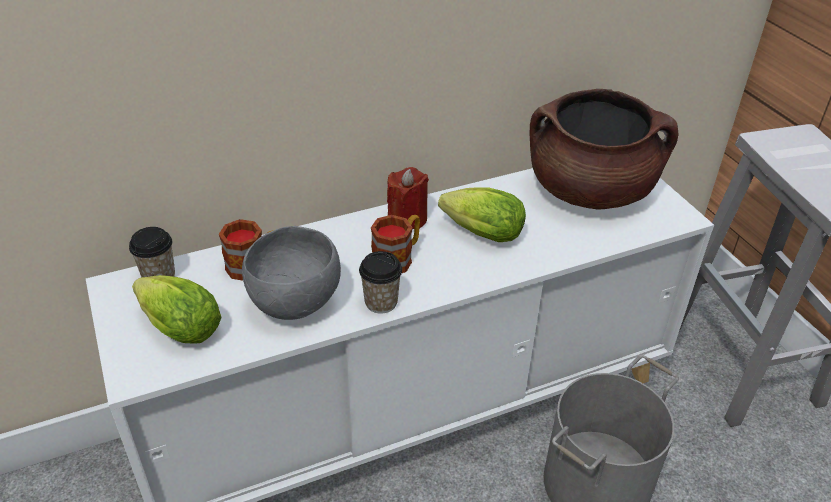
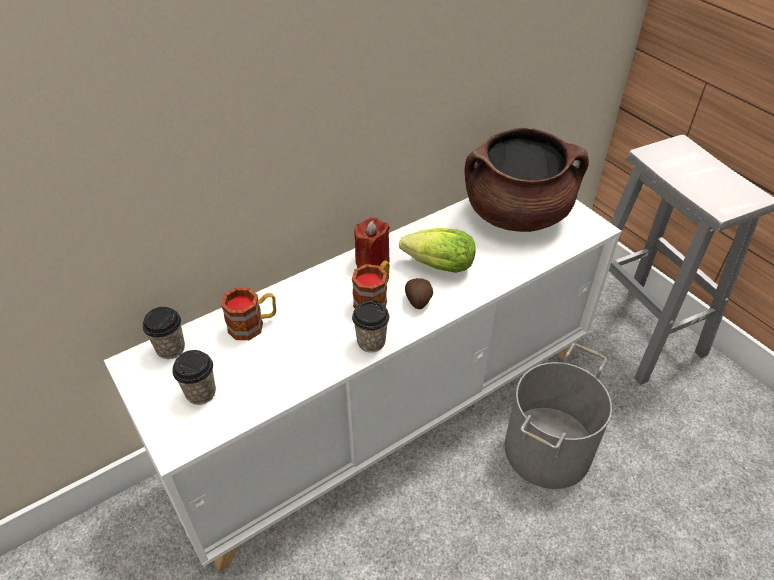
camera: 10 degrees left, 5 degrees up
(177, 326) = (201, 393): lettuce -> cup
(296, 303) = (299, 354): grey bowl -> none
(447, 267) = (418, 301): none -> potato

